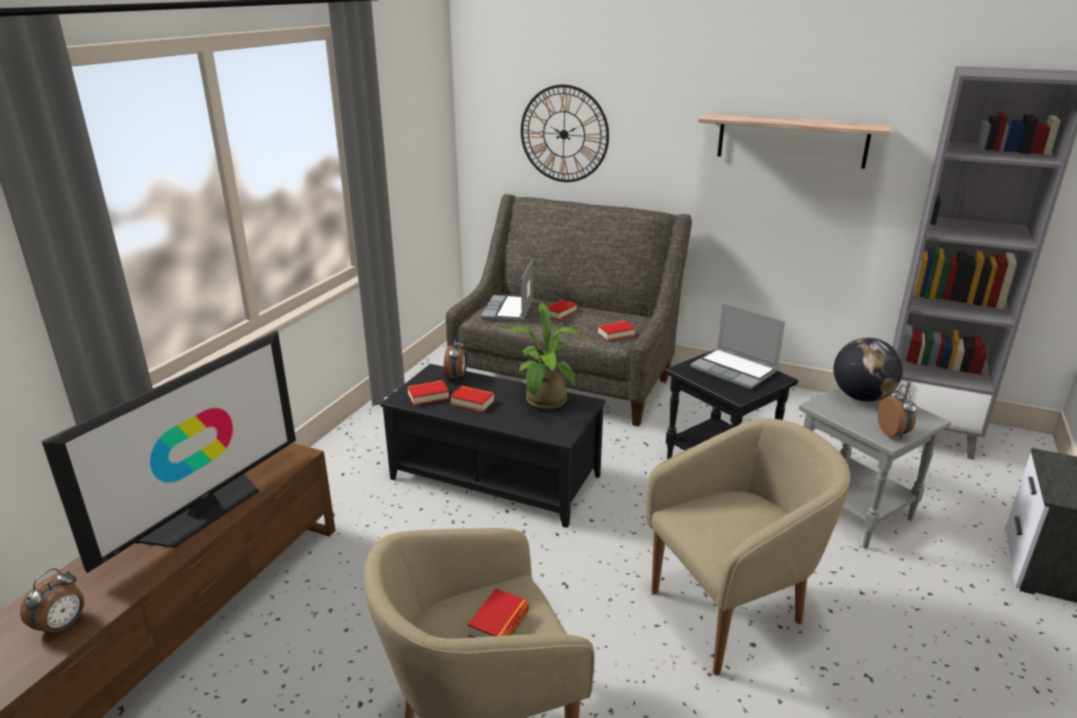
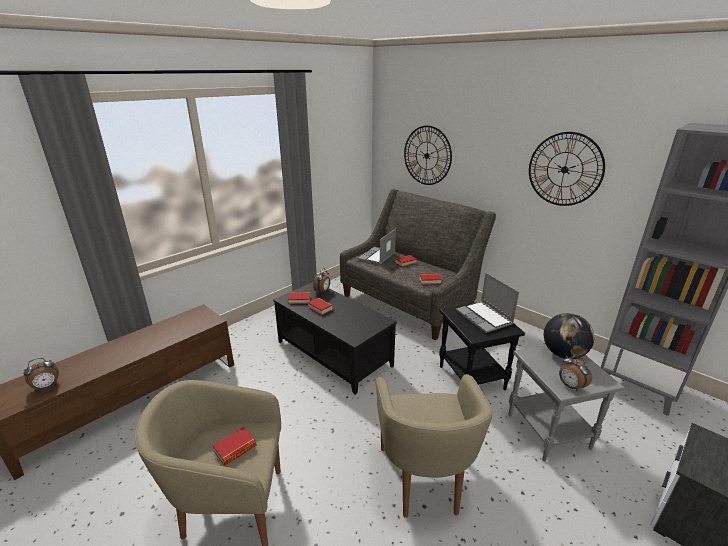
camera: 20 degrees right, 0 degrees up
(204, 511) = (149, 341): television -> none
(545, 404) = (359, 317): potted plant -> none
(733, 612) = (423, 479): beige armchair -> beige armchair turned 90 degrees clockwise
(791, 140) = (564, 169): shelf -> wall clock
(893, 433) = (570, 386): alarm clock -> alarm clock turned 135 degrees clockwise

